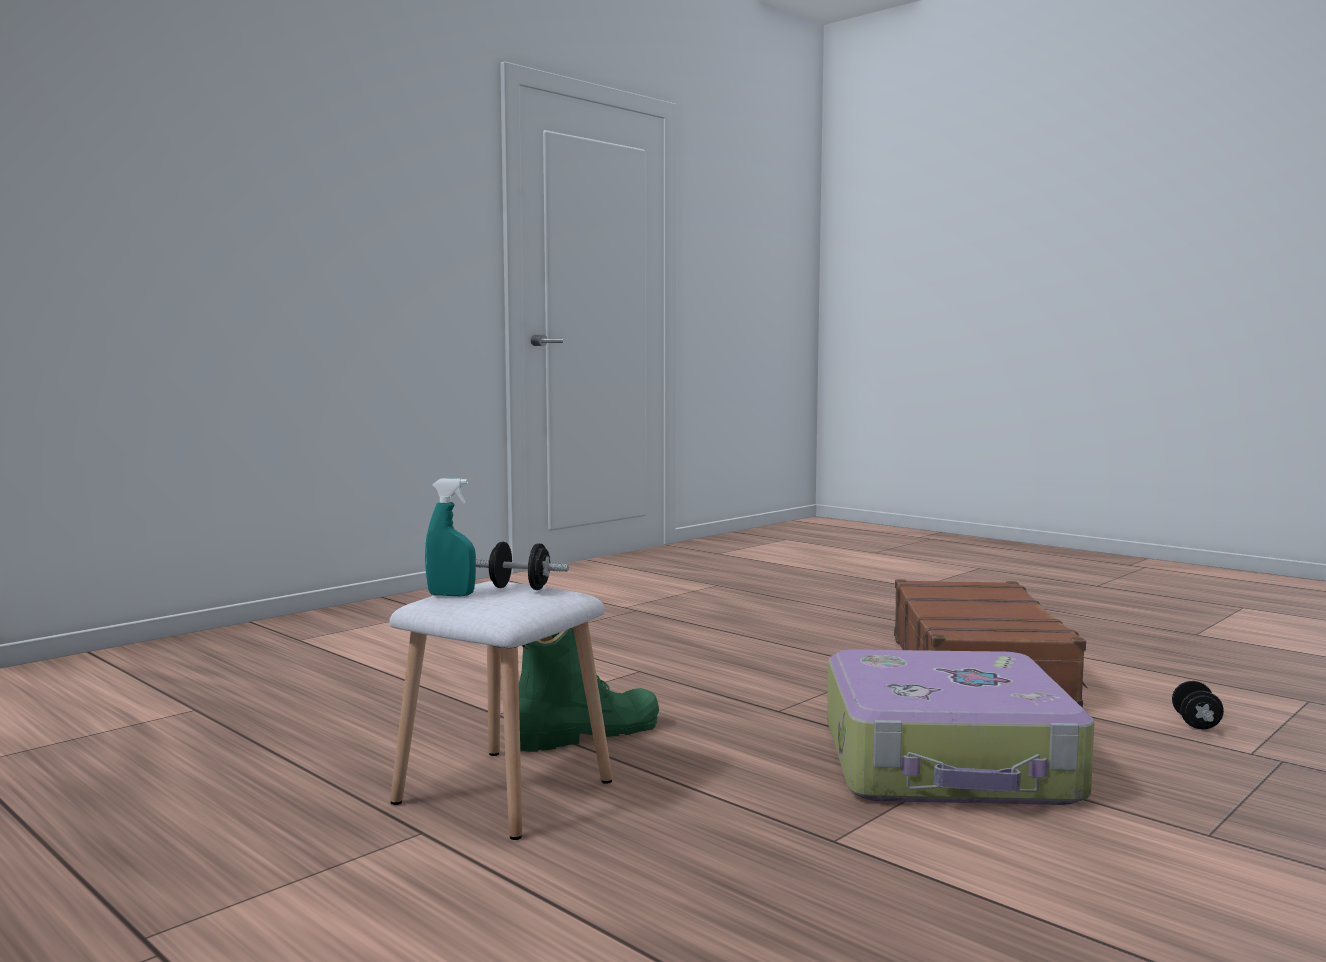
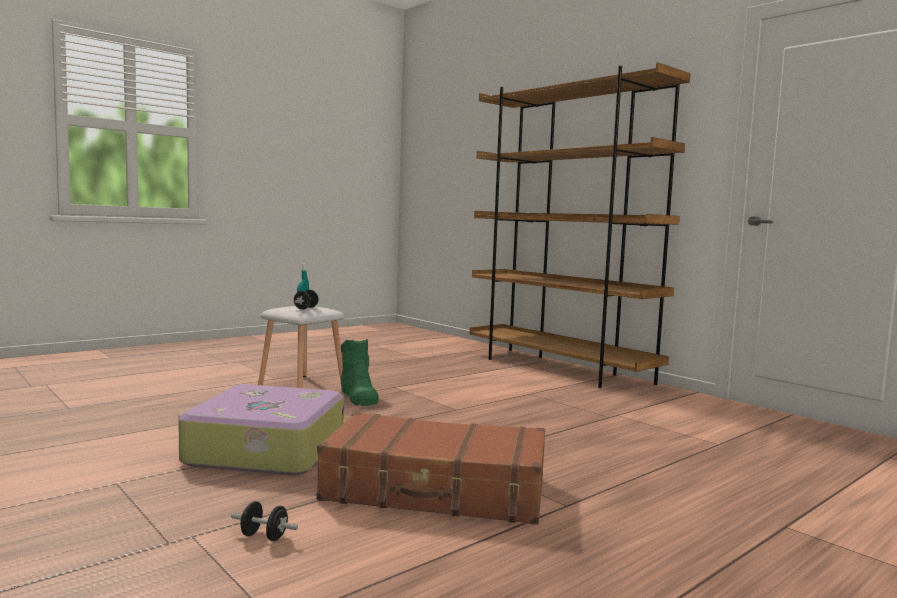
camera: 95 degrees right, 0 degrees up
(341, 621) = (559, 369): none -> brown bookcase

